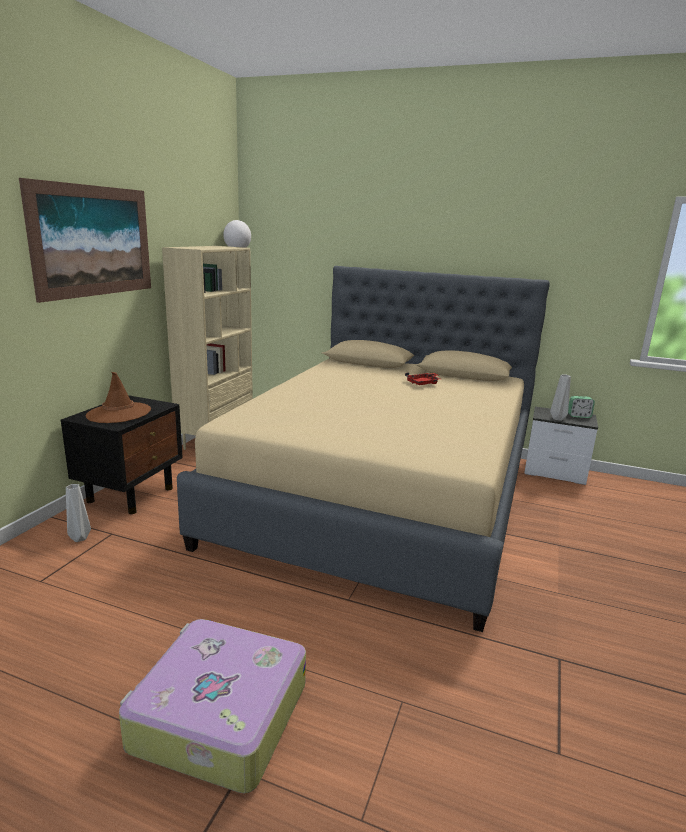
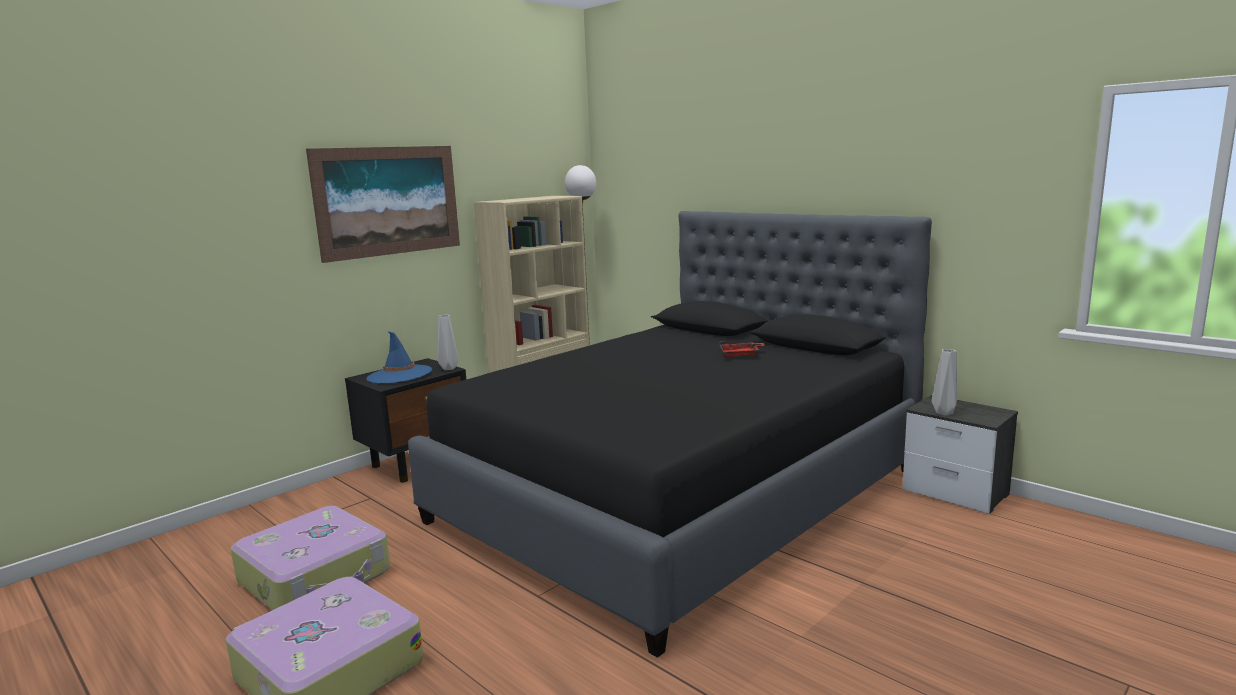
camera: 25 degrees right, 5 degrees down
(79, 538) = (340, 498): grey vase -> grey vase (448, 368)
(118, 413) = (399, 375): brown hat -> blue hat
(122, 622) = (316, 576): none -> suitcase
(383, 496) = (679, 495): beige bed -> black bed
(579, 416) = (985, 411): alarm clock -> none

